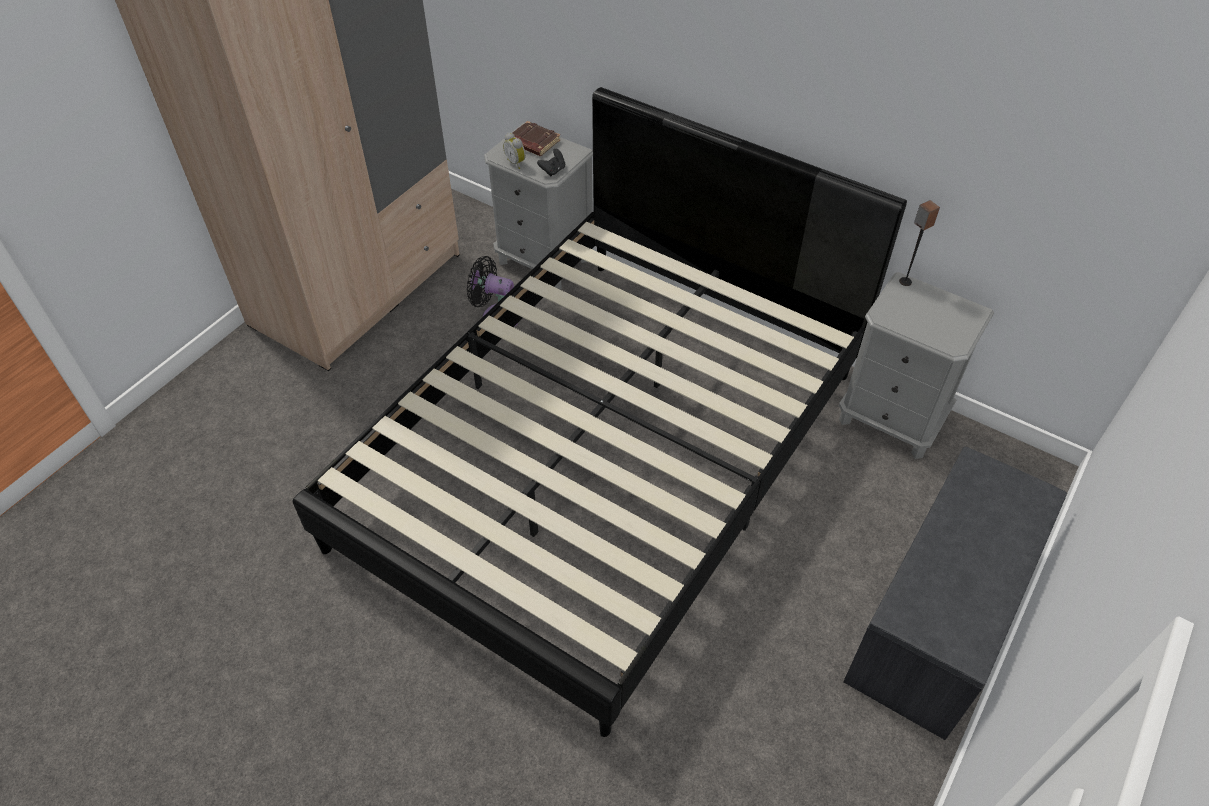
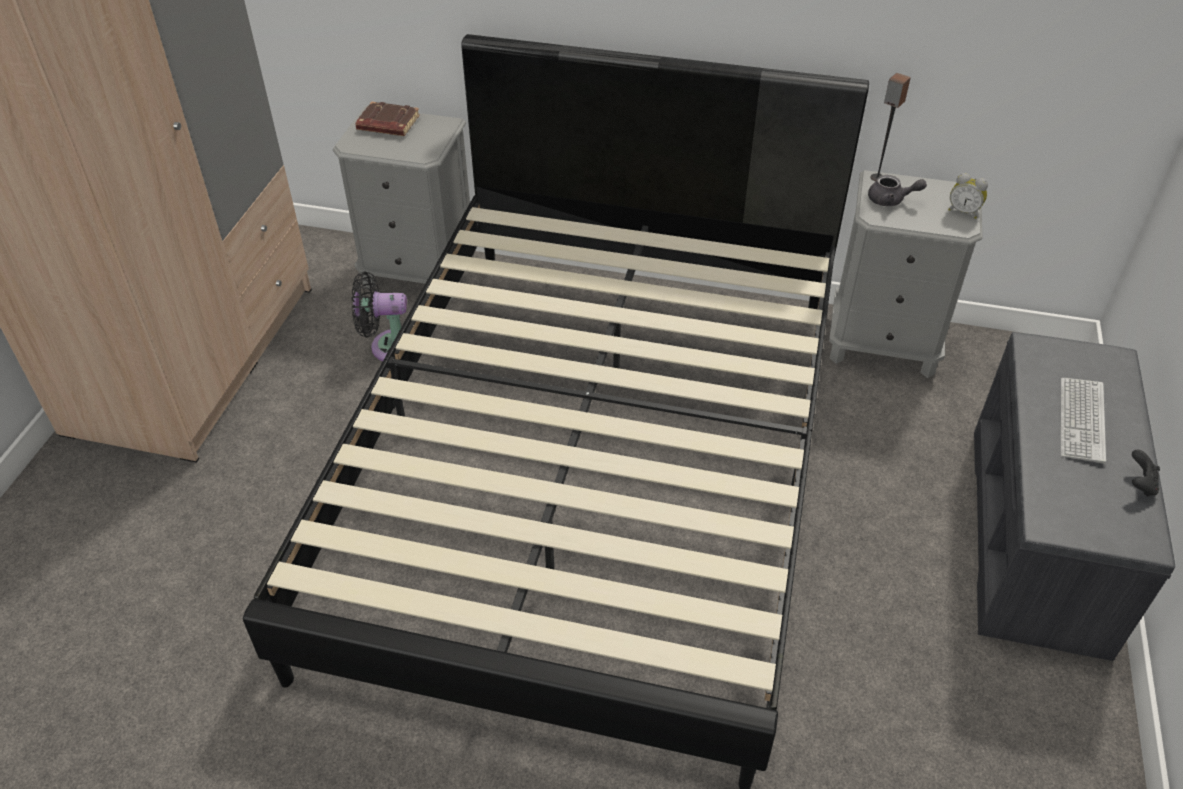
camera: 20 degrees left, 5 degrees down
(516, 163) = (378, 148): alarm clock -> alarm clock (963, 211)
(553, 170) = (427, 148): black game controller -> black game controller (1139, 484)
(905, 305) = (891, 200): none -> grey teapot
(978, 539) = (1081, 420): none -> keyboard

